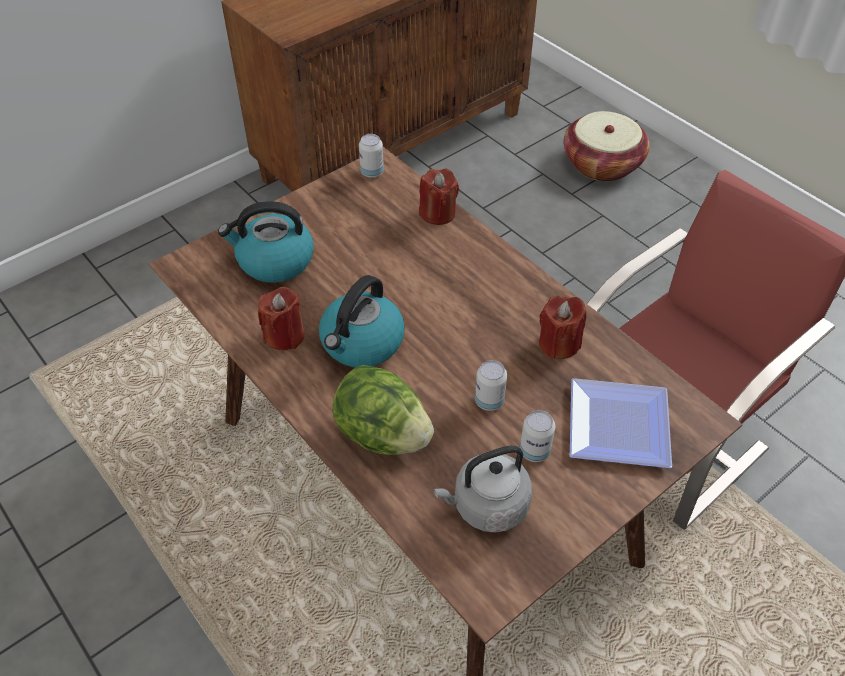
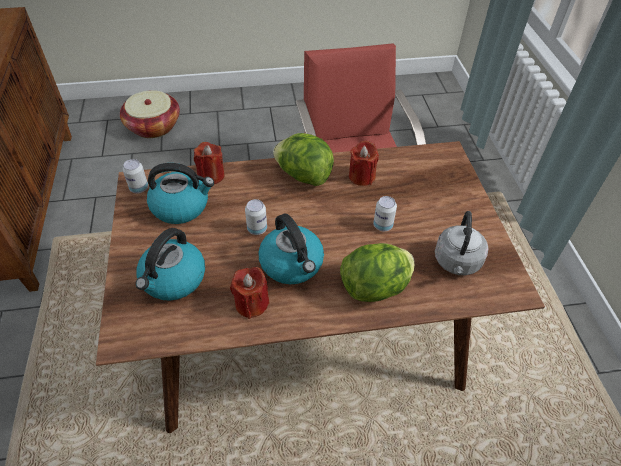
camera: 60 degrees left, 0 degrees up
(373, 215) = (181, 206): none -> kettle
(509, 288) = (303, 176): none -> lettuce
(534, 451) = (430, 224): can -> can (257, 229)
(615, 428) = (434, 185): plate -> none

